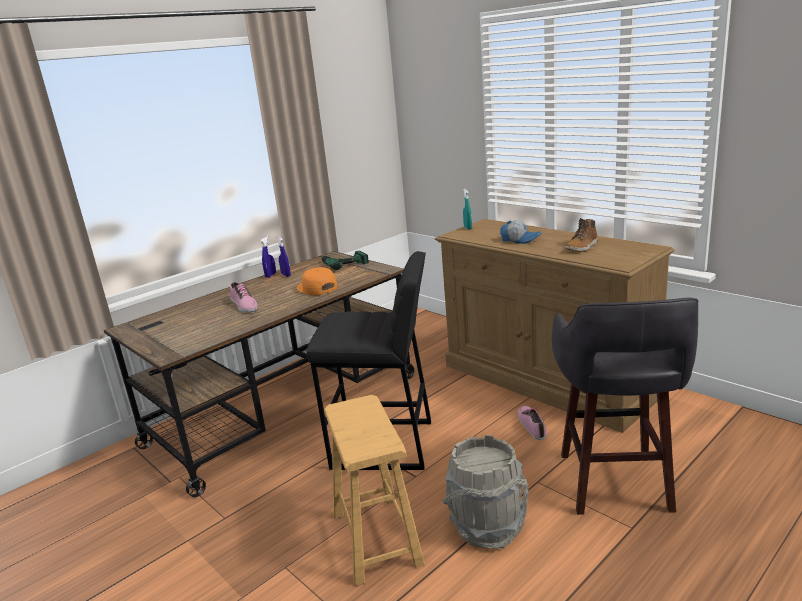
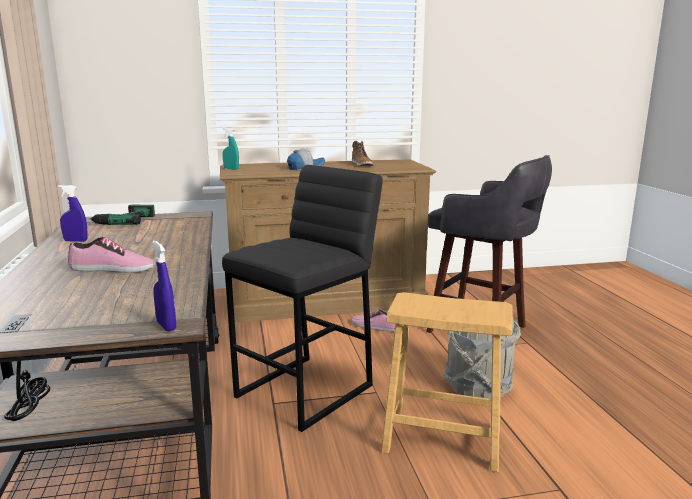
camera: 60 degrees left, 5 degrees down
(270, 275) = (51, 246): blue spray bottle -> blue spray bottle (166, 326)
(316, 288) = (162, 238): orange cap -> none

